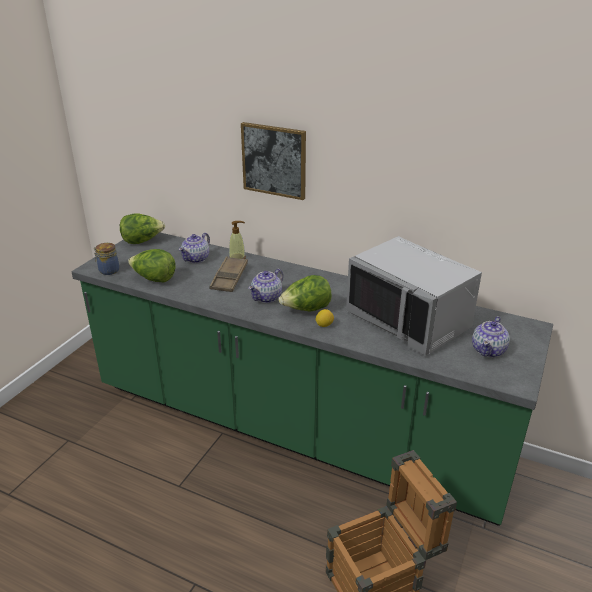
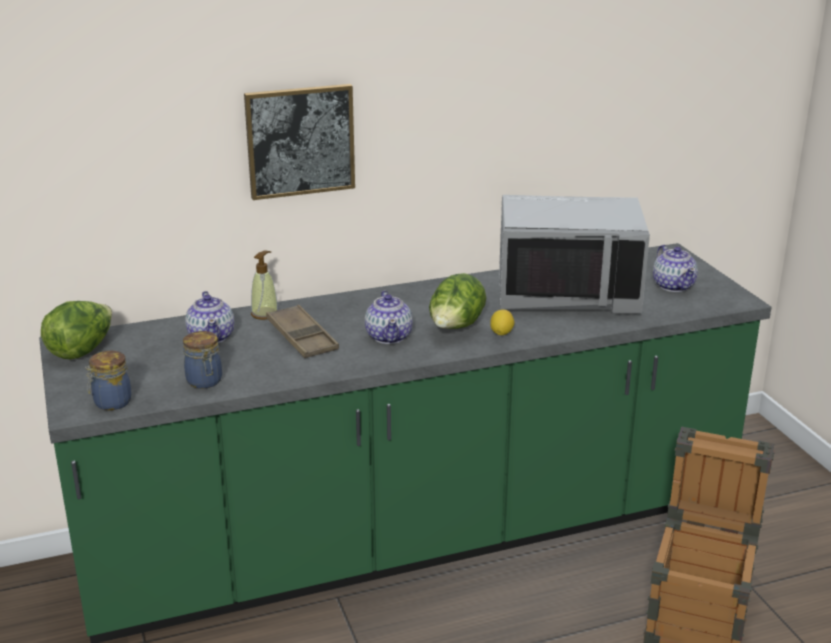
camera: 45 degrees left, 5 degrees down
(154, 279) = (205, 382): lettuce -> jar

